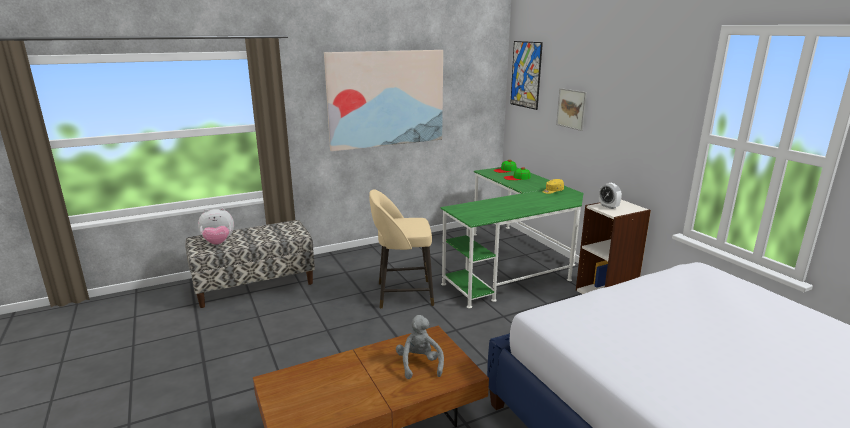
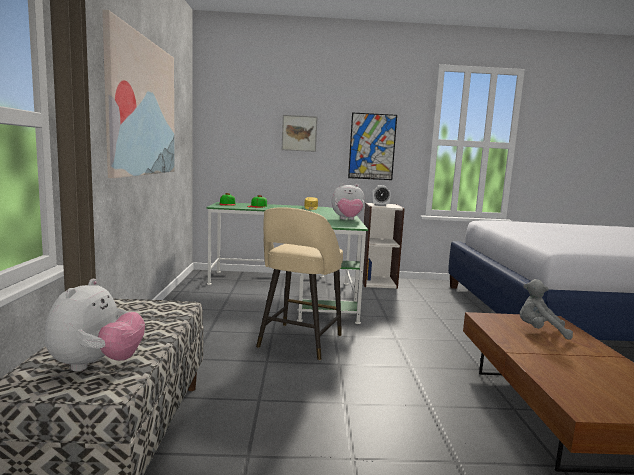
camera: 65 degrees left, 10 degrees down
(509, 212) = (347, 219): none -> plush toy
(526, 74) = (228, 103): picture -> picture (372, 146)

